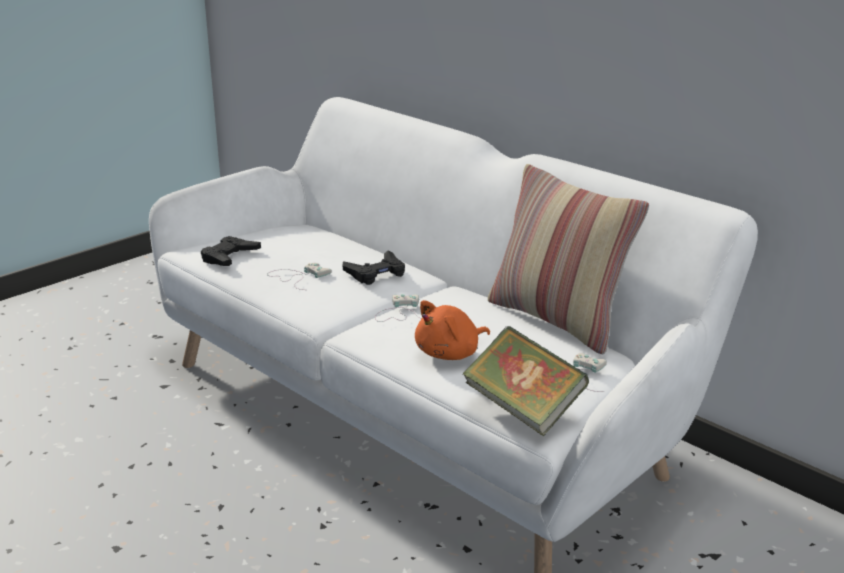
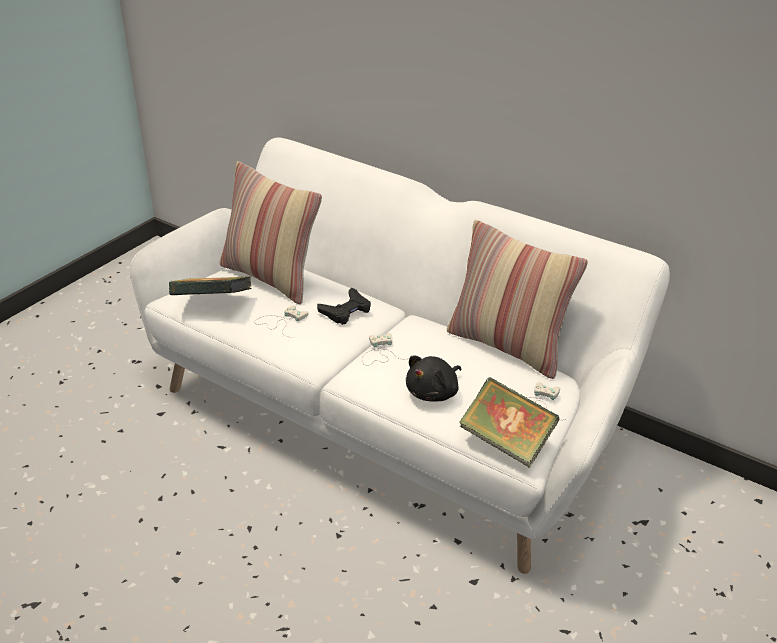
camera: 10 degrees left, 10 degrees up
(229, 257) = (213, 304): black game controller -> book
(304, 239) = (271, 277): none -> pillow
(450, 354) = (434, 393): orange plush toy -> black plush toy

